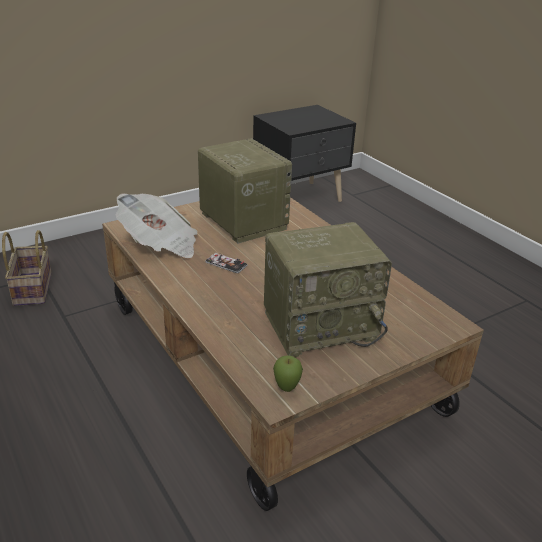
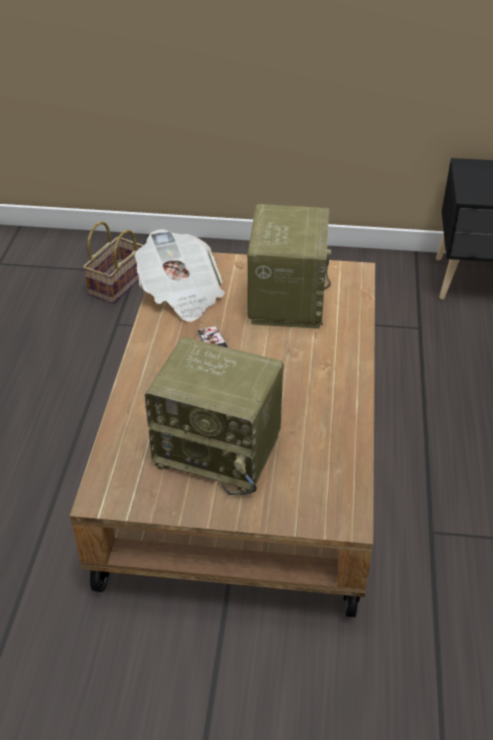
camera: 40 degrees right, 10 degrees up
(286, 388) = (117, 493): apple -> none

